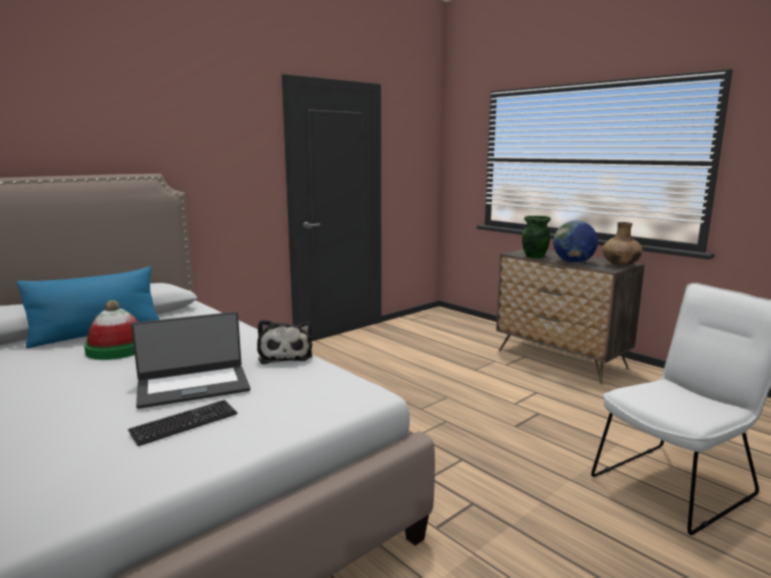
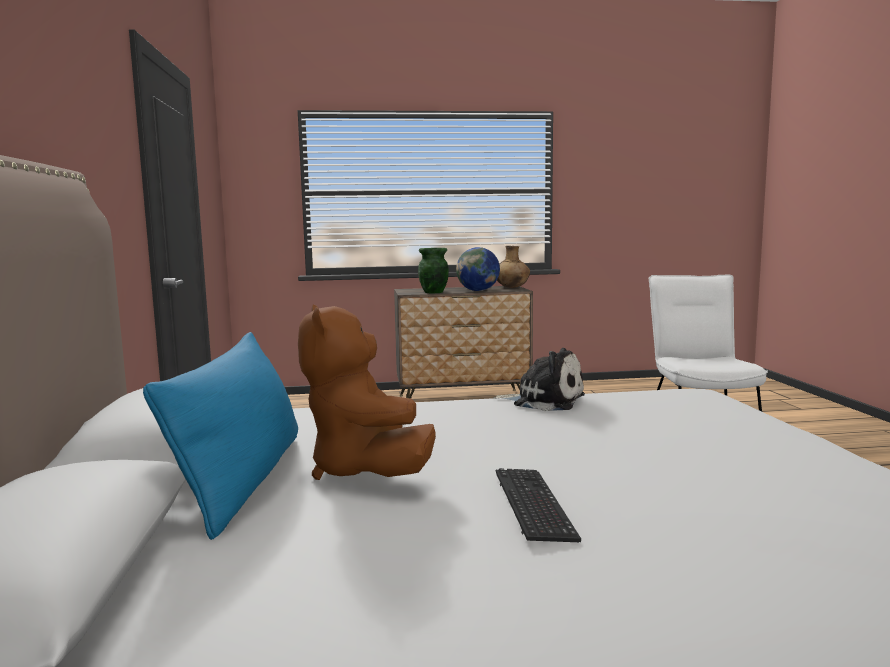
camera: 55 degrees left, 5 degrees down
(117, 349) = (365, 471): hat -> brown plush toy
(184, 424) = (739, 455): keyboard -> keyboard (533, 506)
(193, 386) = (612, 442): laptop -> none

